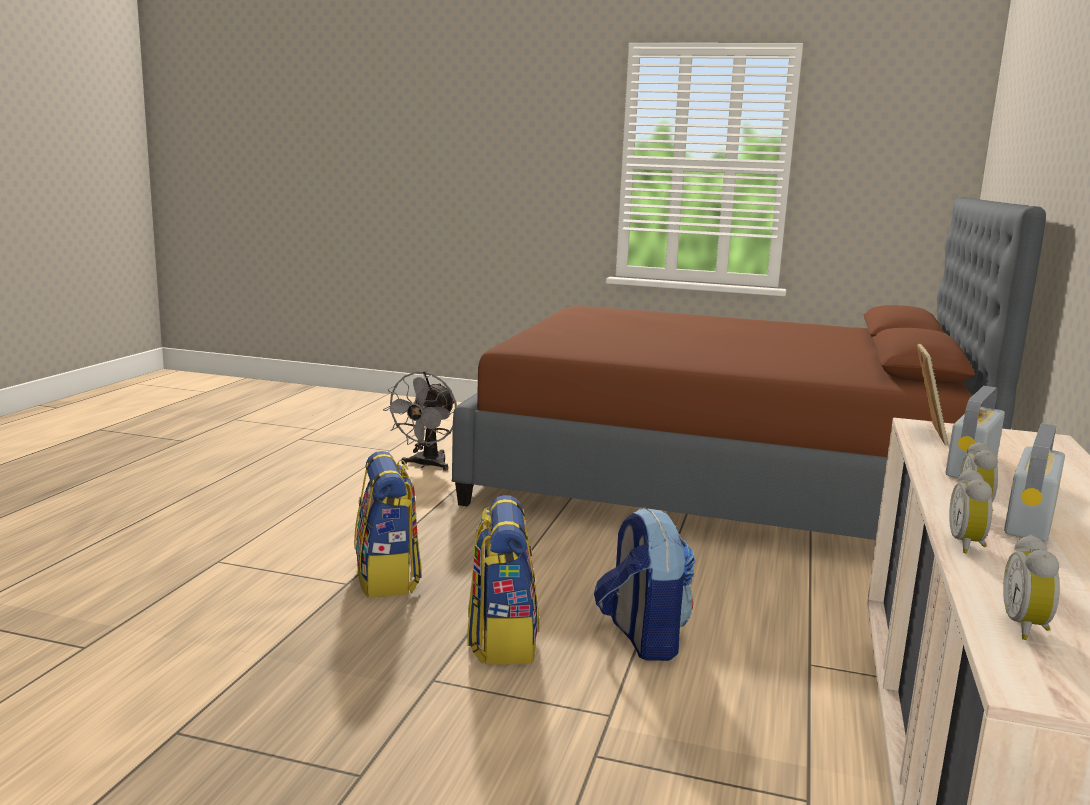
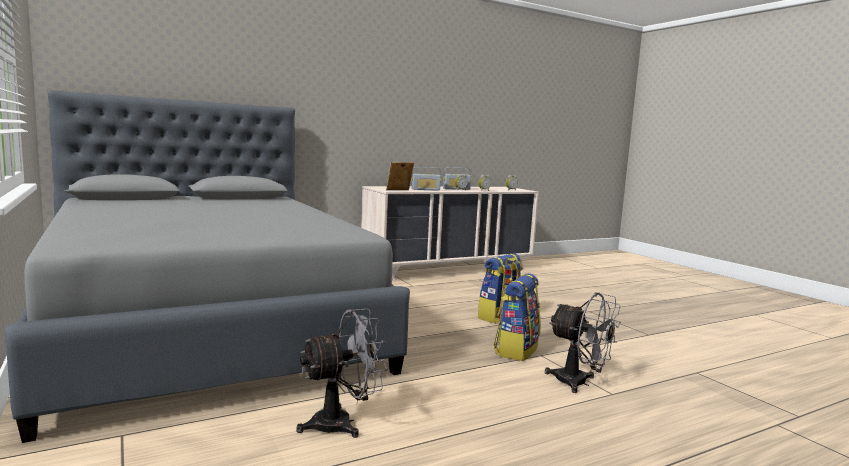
camera: 135 degrees left, 5 degrees down
(265, 560) = (579, 383): none -> grey fan
(642, 638) = (447, 303): backpack -> none
(718, 480) = (207, 327): brown bed -> grey bed

